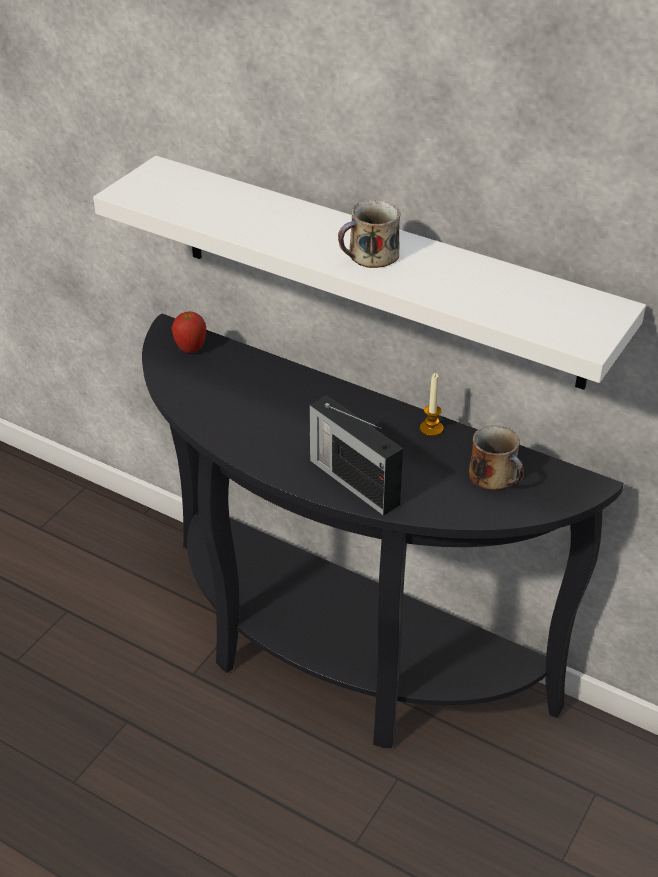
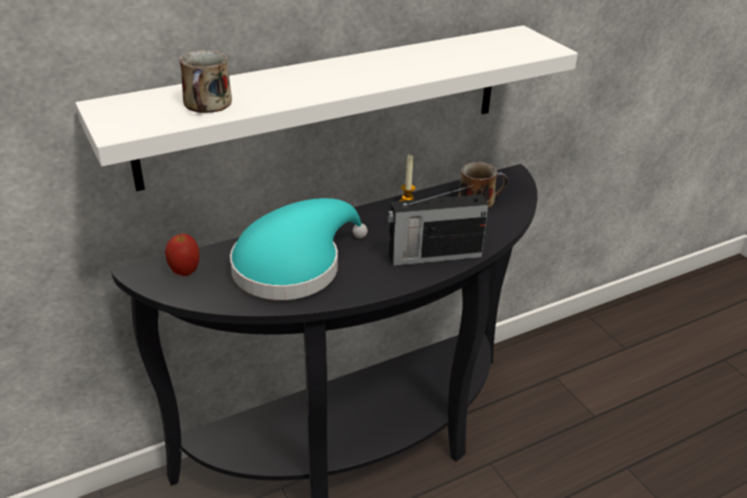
camera: 60 degrees left, 5 degrees down
(253, 402) = (293, 266): none -> turquoise hat
(371, 256) = (371, 72): mug -> mug (208, 104)

